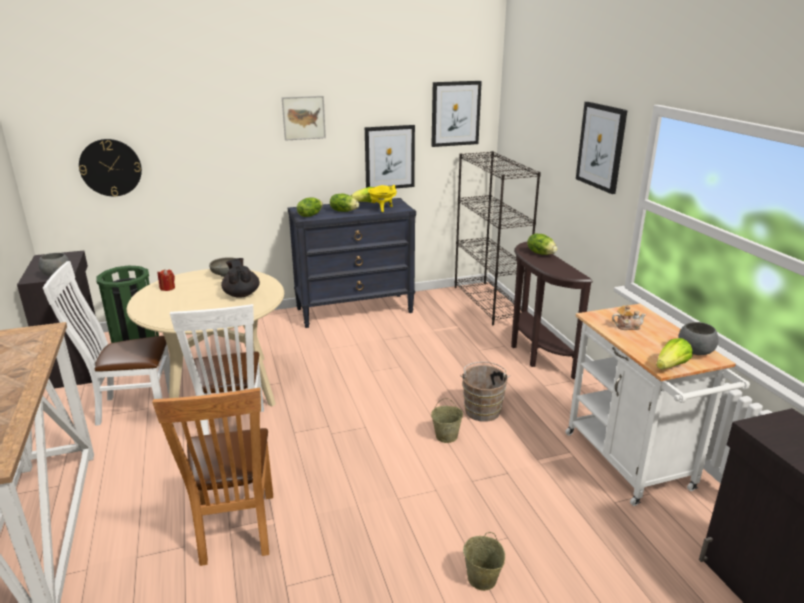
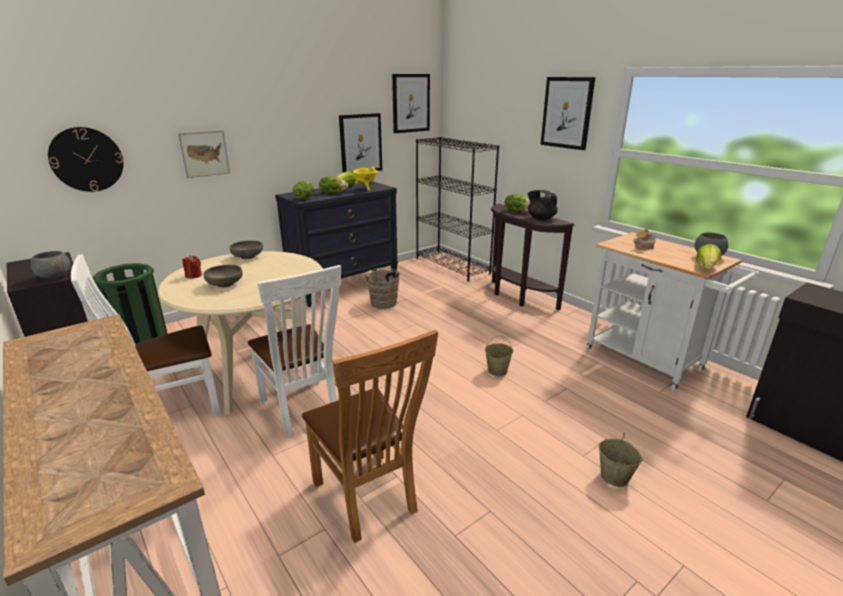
camera: 20 degrees left, 0 degrees up
(185, 302) = (225, 284): none -> grey bowl
(241, 294) = (280, 271): black teapot -> black teapot (541, 218)
(303, 118) = (285, 105): picture -> picture (204, 153)
(482, 409) = (509, 344): brown bucket -> brown bucket (383, 302)

